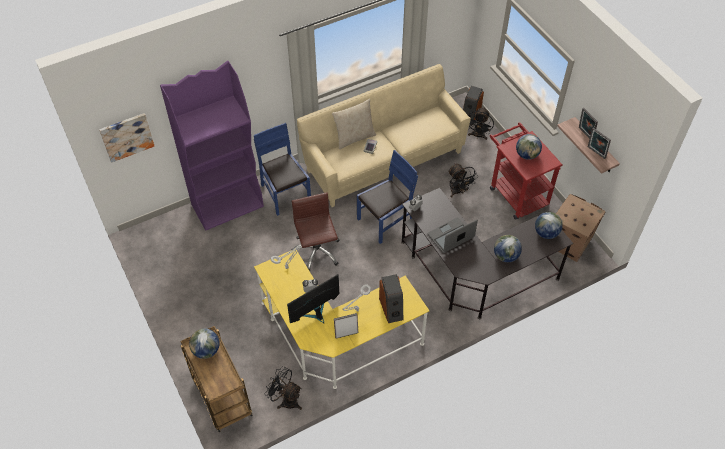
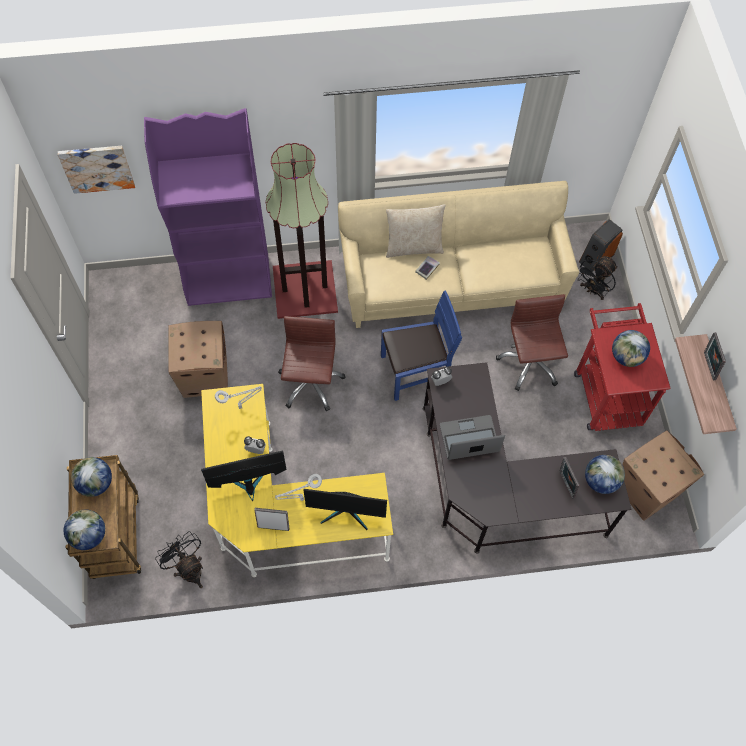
camera: 20 degrees right, 10 degrees up
(239, 271) = (205, 375): none -> cardboard box
(285, 194) = (305, 289): blue chair -> floor lamp
(392, 308) = (346, 513): speaker -> monitor
(458, 192) = (529, 363): black fan -> brown office chair
(505, 256) = (529, 494): globe -> globe (89, 535)
(595, 153) = (709, 401): picture frame -> picture frame (565, 485)

